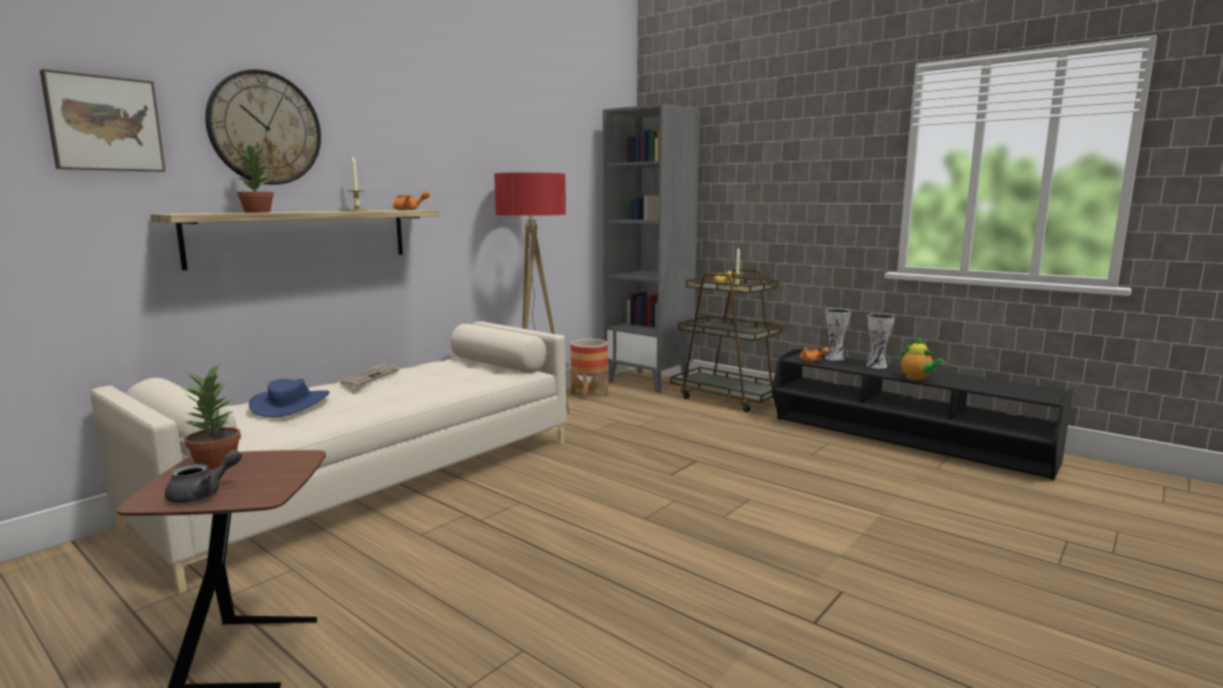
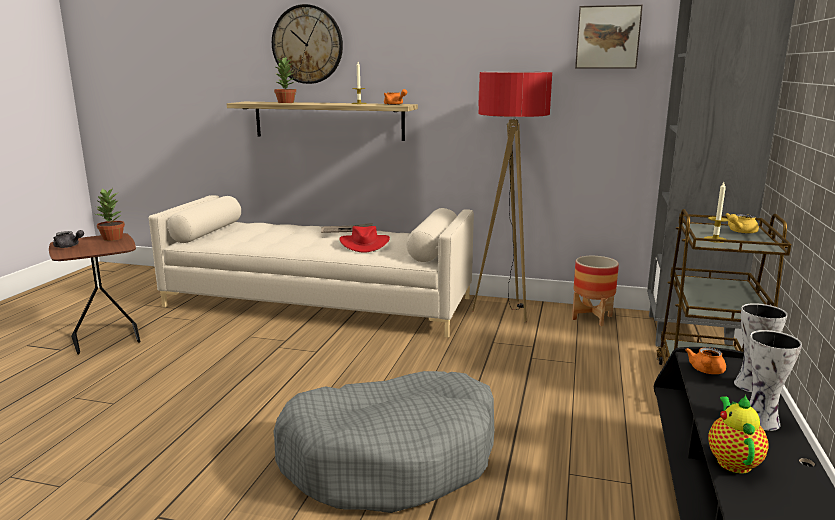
camera: 65 degrees right, 5 degrees up
(104, 124) = (225, 49): picture -> picture (607, 37)
(291, 404) = (274, 231): blue hat -> none
(441, 379) = (364, 244): none -> red hat
(763, 502) = (391, 458): none -> grey dog bed
(917, 378) = (732, 460): teapot -> teapot turned 150 degrees clockwise

